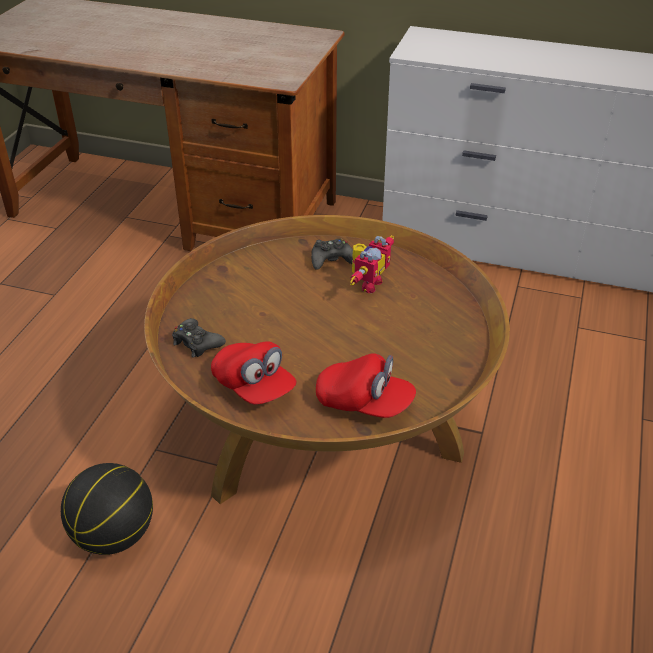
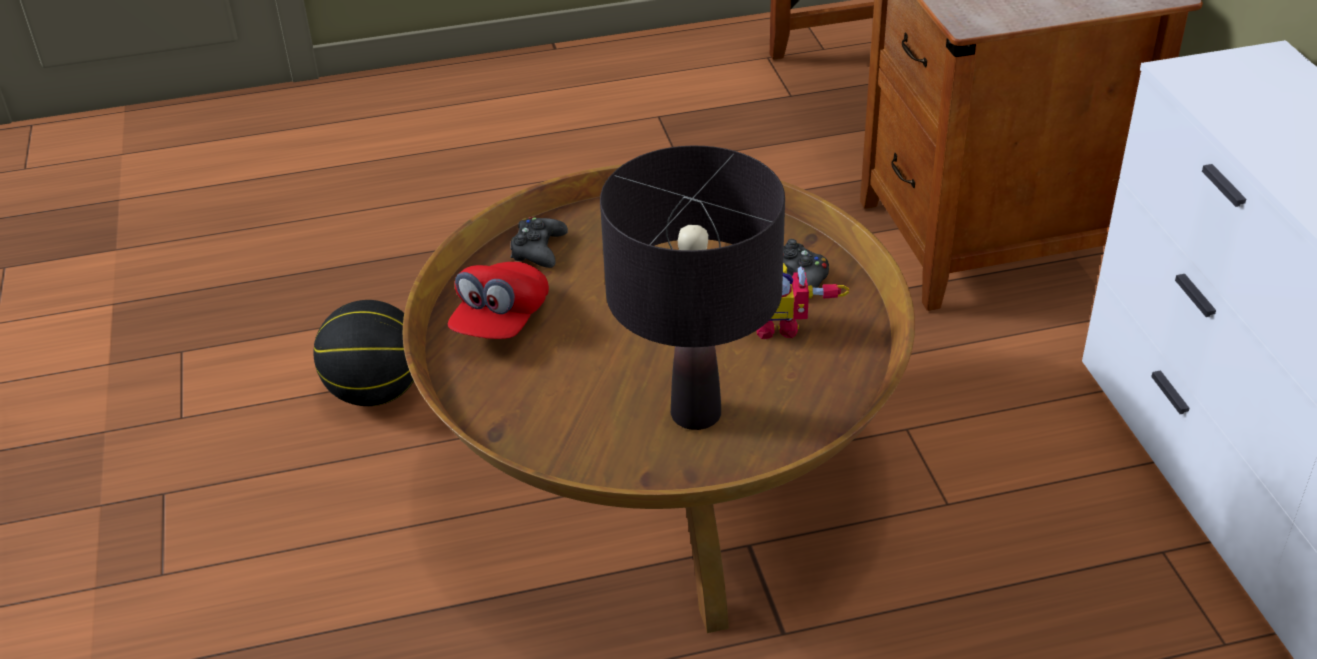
camera: 60 degrees right, 0 degrees up
(364, 403) = (541, 415): red cap -> none
(416, 341) = (696, 414): none -> black table lamp

